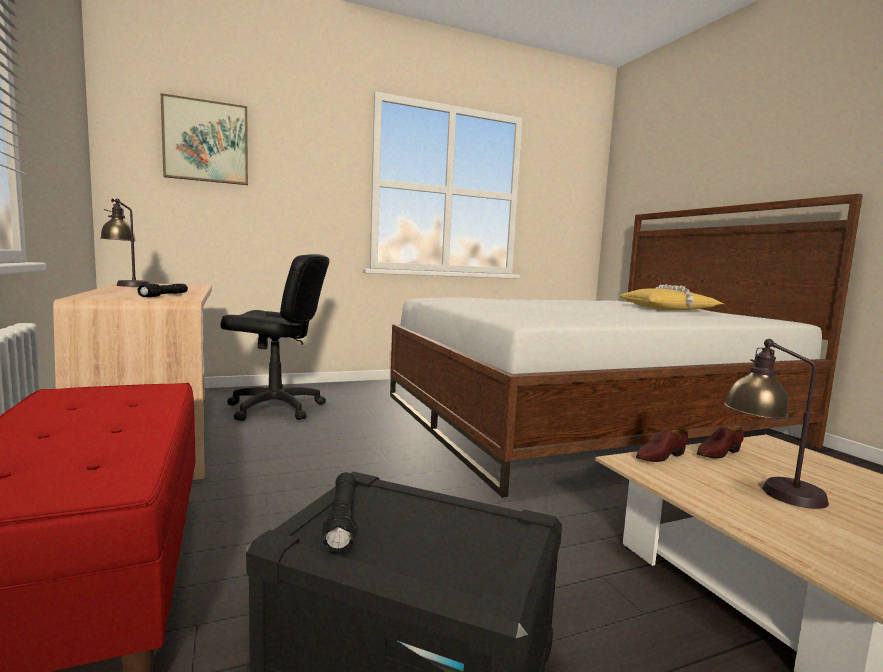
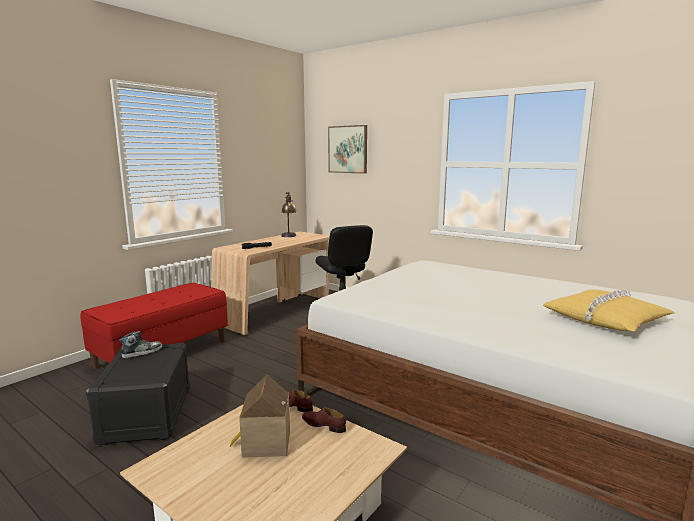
camera: 60 degrees right, 5 degrees up
(342, 520) = (142, 352): black flashlight -> shoe
(768, 490) = (264, 443): table lamp -> toy house

